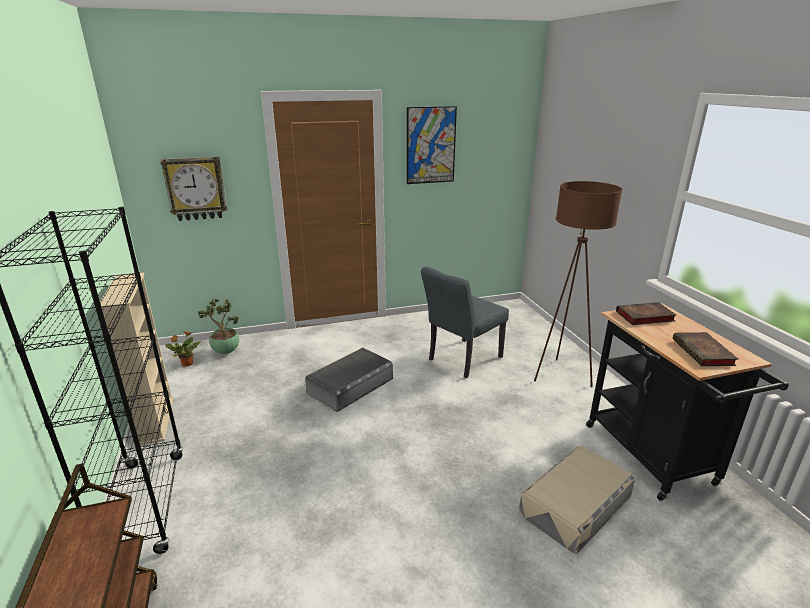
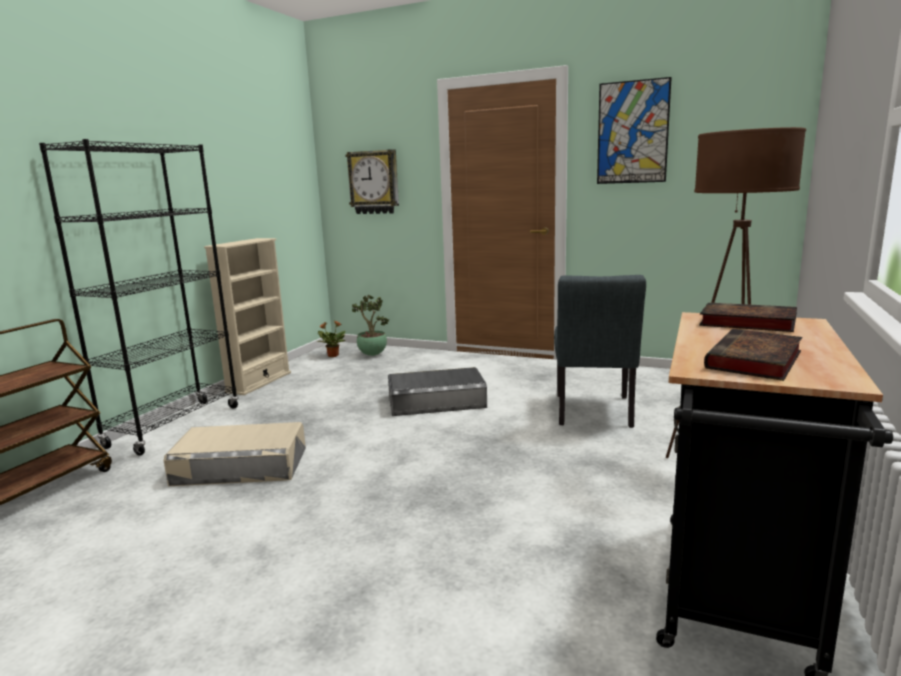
camera: 40 degrees right, 10 degrees down
(461, 360) = (593, 413): grey chair -> grey chair turned 75 degrees counterclockwise
(575, 504) = (517, 585): beige storage box -> beige storage box (241, 466)

